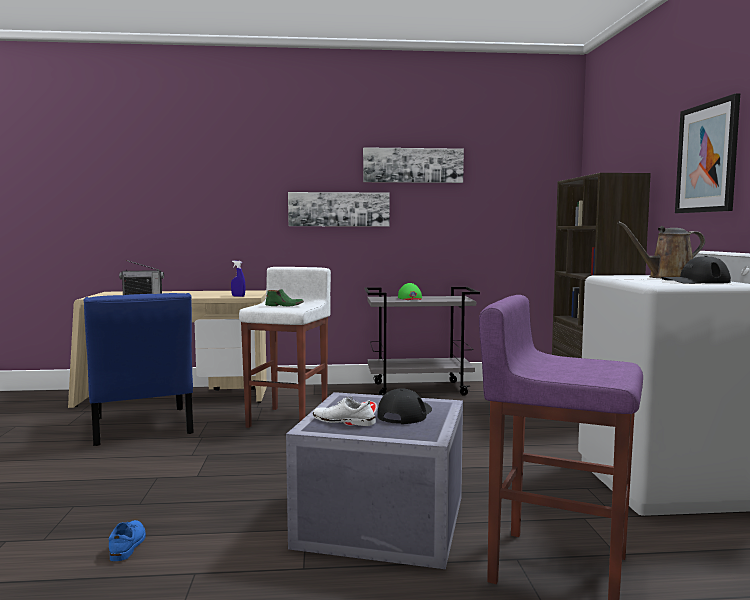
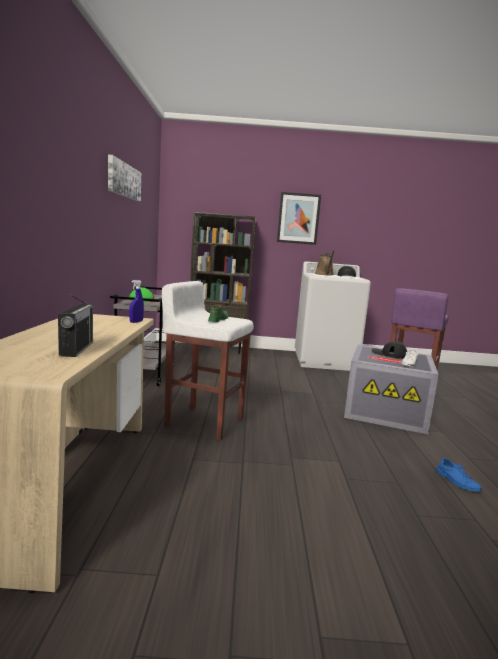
camera: 85 degrees left, 5 degrees up
(128, 545) = (457, 481): blue shoe -> blue shoe turned 120 degrees counterclockwise
(142, 428) = (202, 499): blue chair -> none
(339, 209) = (98, 216): picture -> none

